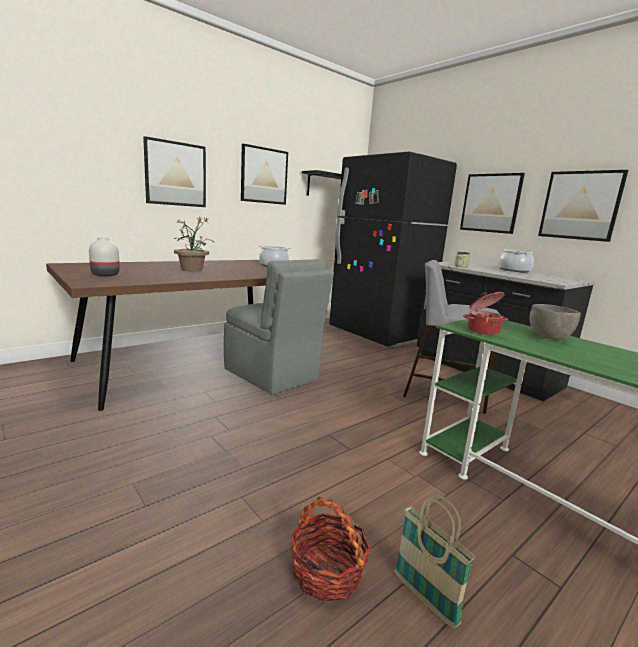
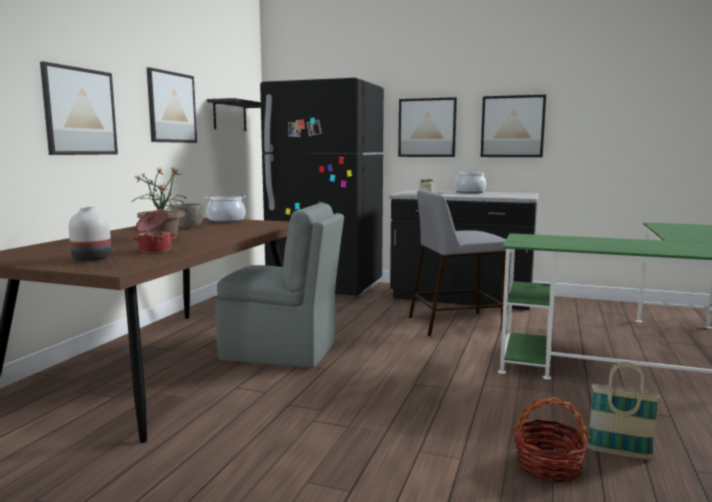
camera: 30 degrees left, 5 degrees down
(482, 331) = (538, 243): cooking pot -> cooking pot (155, 250)
(549, 338) = (581, 240): grey bowl -> grey bowl (188, 227)

